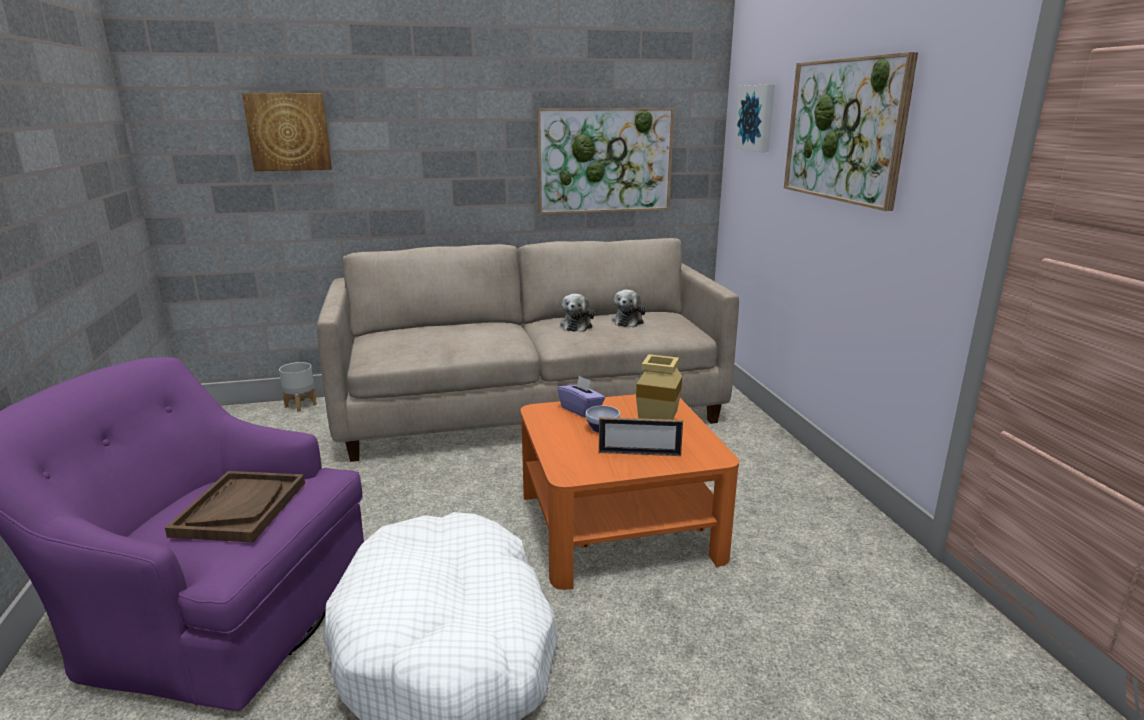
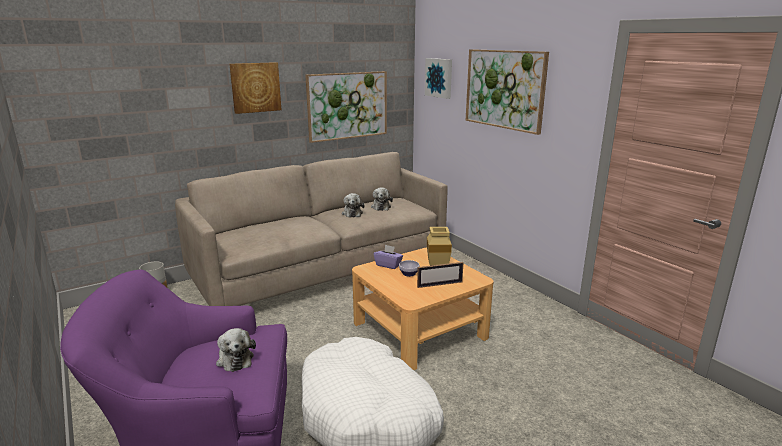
camera: 20 degrees left, 0 degrees up
(240, 508) = (235, 358): brown tray -> plush toy
(288, 132) = (138, 98): picture -> picture (255, 87)
(619, 524) = (419, 329): orange coffee table -> beige coffee table

